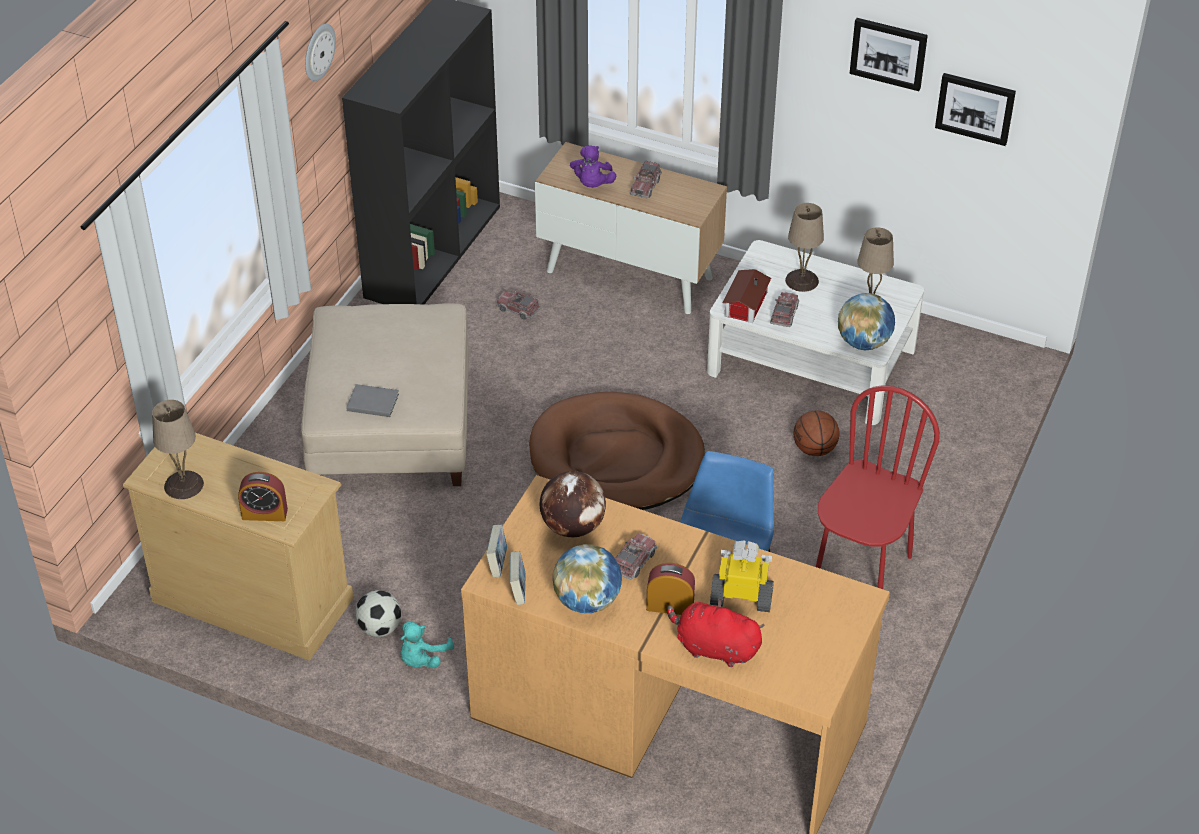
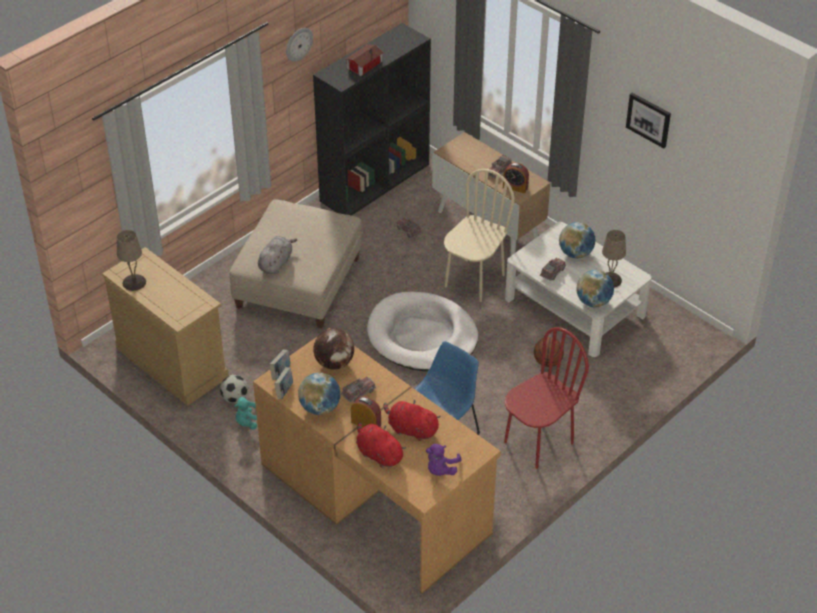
camera: 20 degrees right, 0 degrees up
(264, 513) = (170, 310): alarm clock -> alarm clock (515, 187)
(371, 402) = (276, 263): grey book -> grey plush toy
(592, 184) = (467, 162): purple plush toy -> purple plush toy (441, 469)
(616, 458) = (422, 336): brown dog bed -> white dog bed
(650, 358) = (474, 280): none -> beige chair
(742, 596) = (411, 429): toy robot -> red plush toy
(744, 304) = (531, 259): toy house -> toy house (363, 65)
(802, 280) = (576, 253): beige table lamp -> globe
(975, 108) = (696, 167): picture -> none

